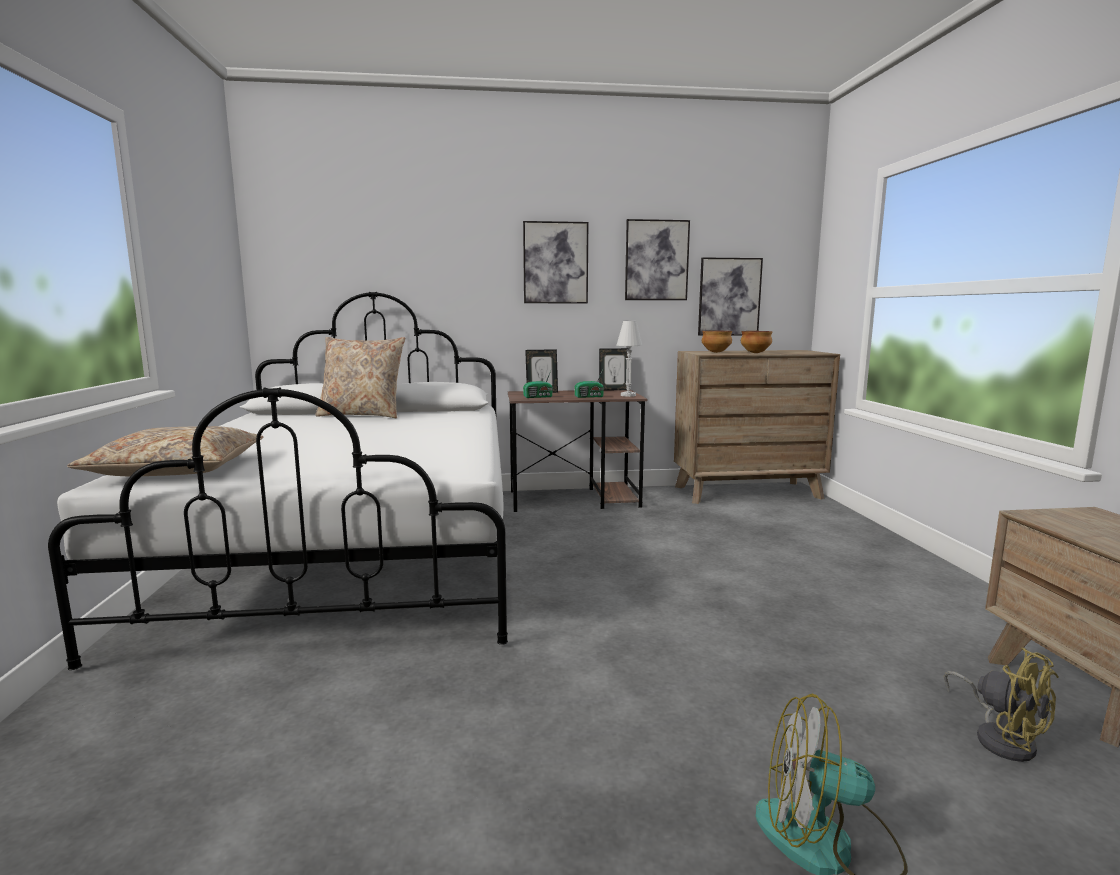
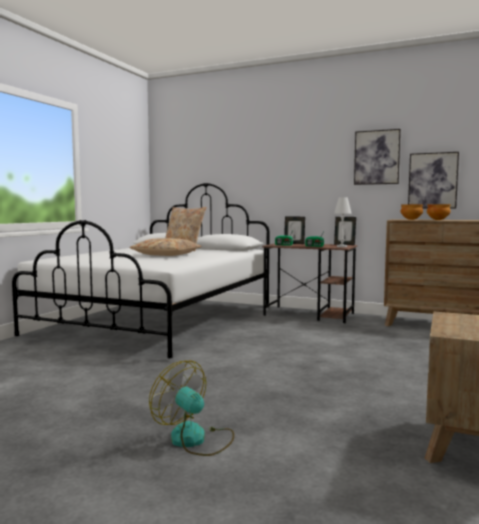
camera: 30 degrees right, 5 degrees down
(178, 469) = (65, 259): beige pillow -> beige pillow (166, 255)
(555, 263) = (309, 162): picture -> none
(1000, 738) = (359, 441): yellow fan -> none

